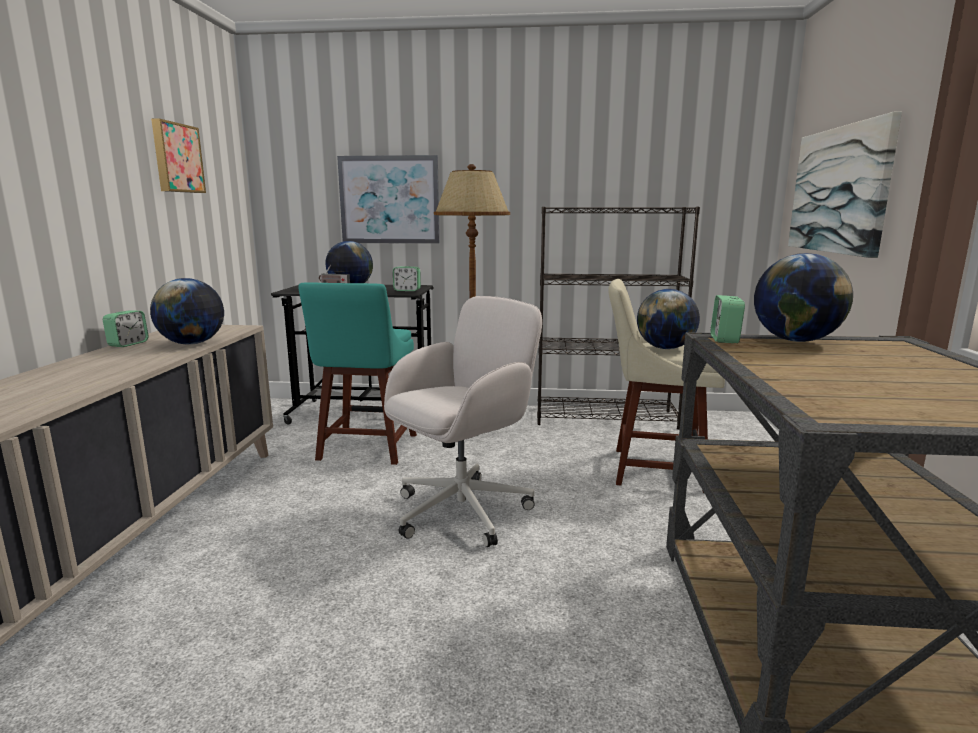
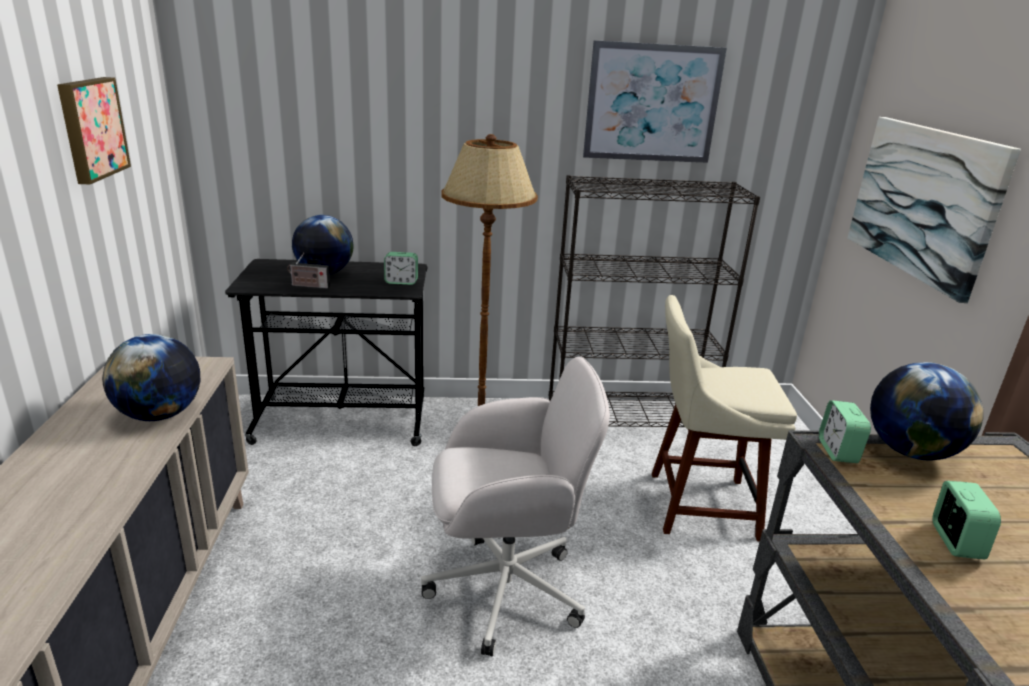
camera: 10 degrees left, 10 degrees up
(128, 344) = (70, 419): alarm clock -> alarm clock (955, 541)
(366, 449) = (363, 486): turquoise stool -> none
(389, 200) = (370, 156): picture -> picture (652, 103)
(462, 512) = (505, 591): white office chair -> white office chair turned 45 degrees clockwise
(665, 348) = (726, 384): globe -> none

